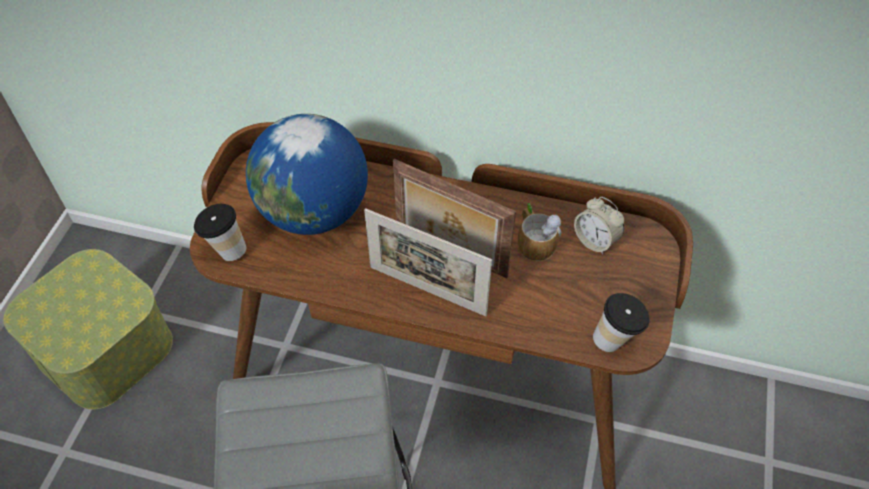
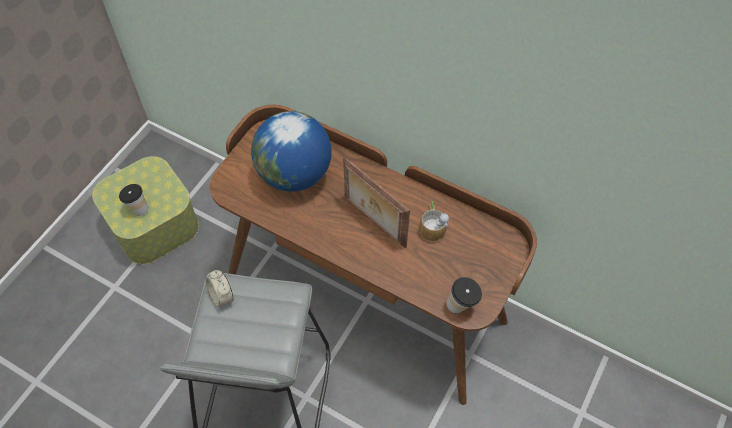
camera: 15 degrees right, 5 degrees up
(226, 250) = (232, 187): cup -> cup (138, 208)
(427, 290) = (351, 244): picture frame -> none
(595, 241) = (473, 236): alarm clock -> alarm clock (222, 297)

